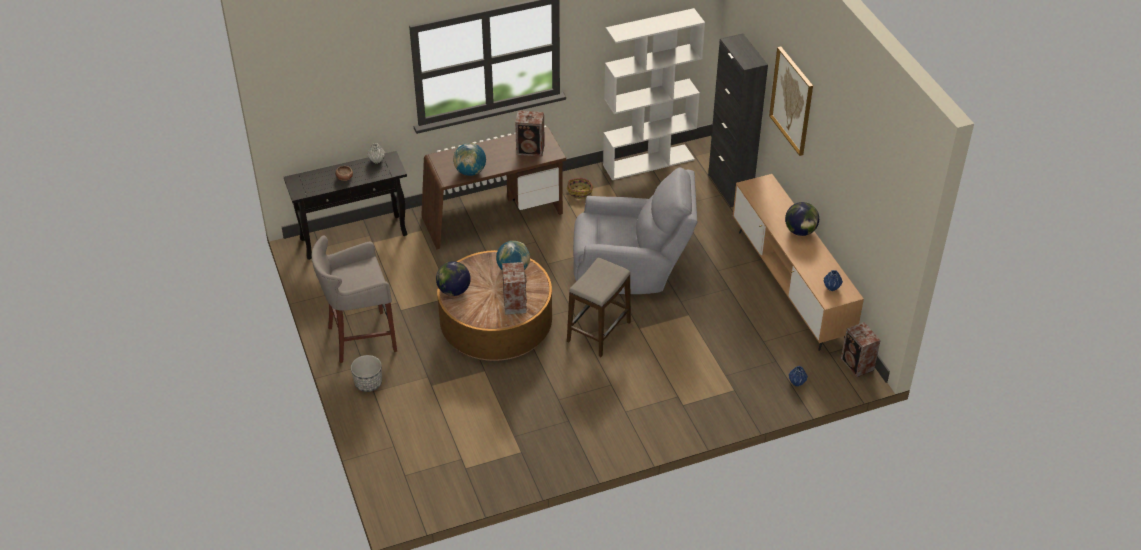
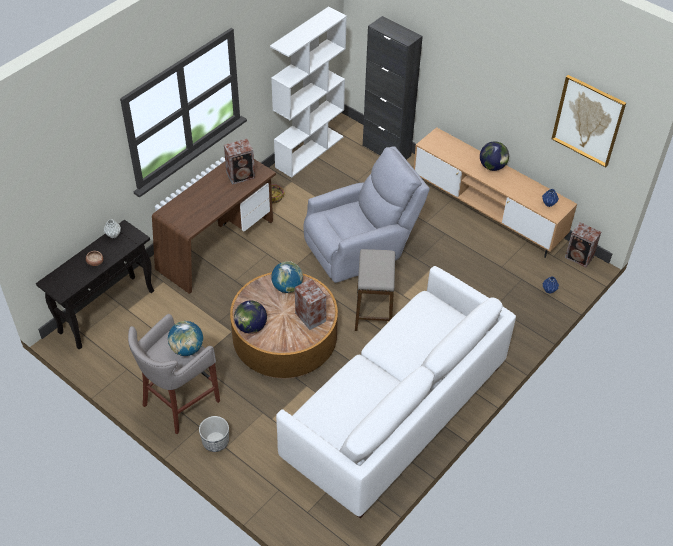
camera: 30 degrees left, 5 degrees up
(470, 172) = (204, 214): globe -> globe (187, 349)
(550, 427) = (395, 412): none -> white sofa
(792, 100) = (457, 60): picture -> picture (588, 120)

